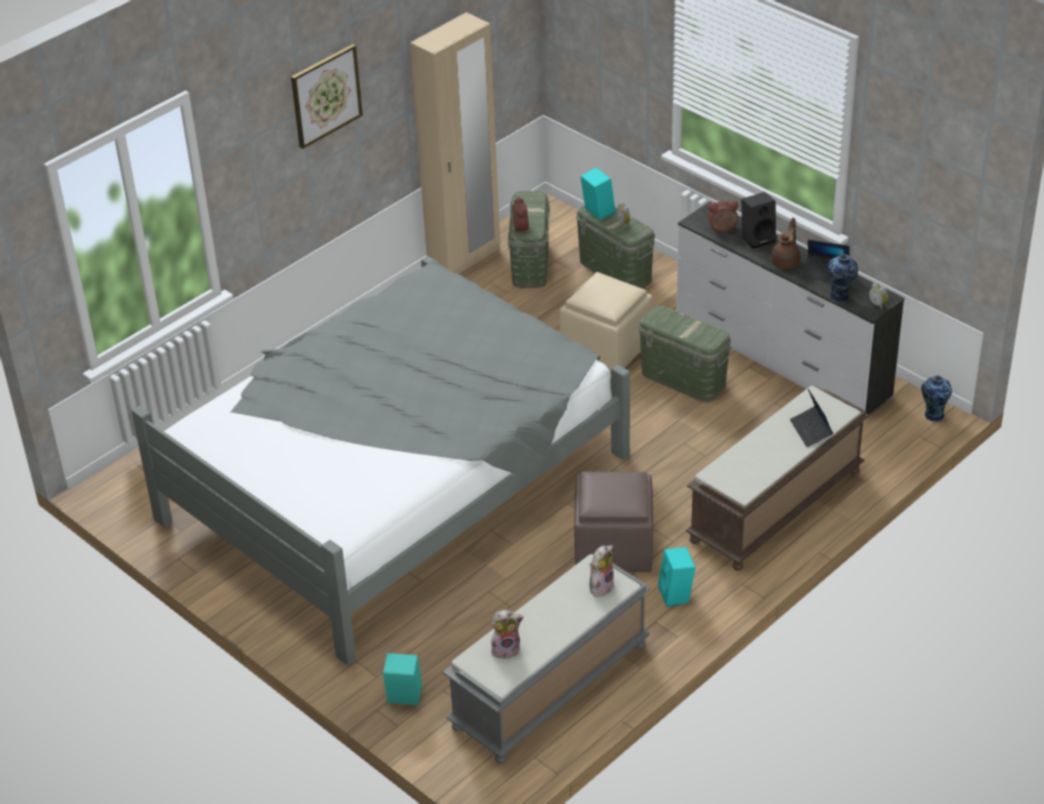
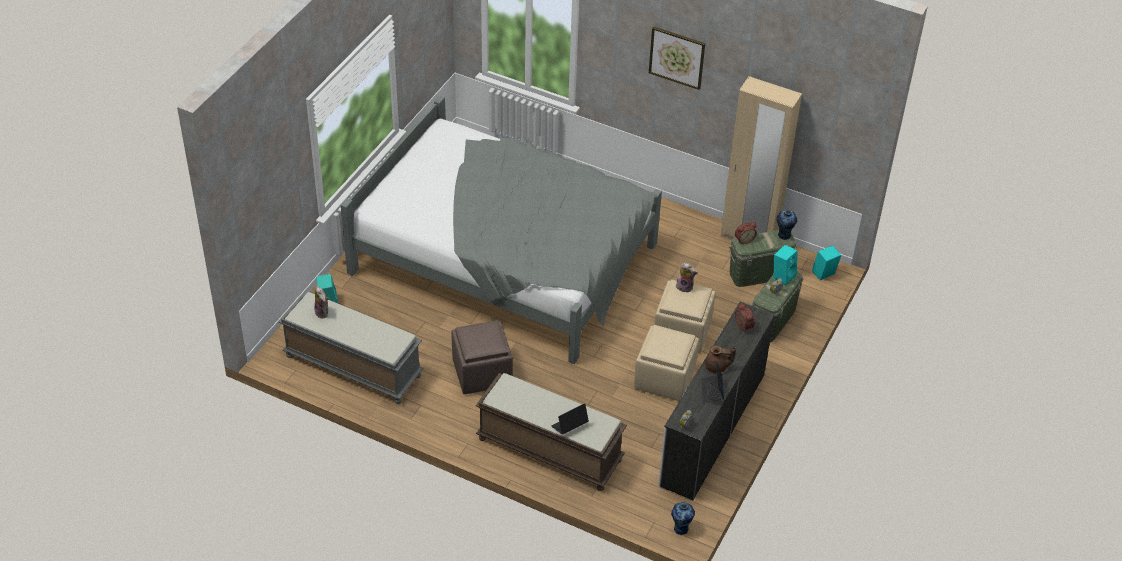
camera: 70 degrees right, 5 degrees up
(601, 586) = (386, 344): plush toy -> plush toy (685, 287)
(677, 595) = (448, 412): turquoise speaker -> turquoise speaker (824, 274)
(683, 379) = (665, 379): green storage box -> beige ottoman
(758, 238) = (739, 347): black speaker -> none
(840, 296) = (687, 403): vase -> vase (784, 235)

